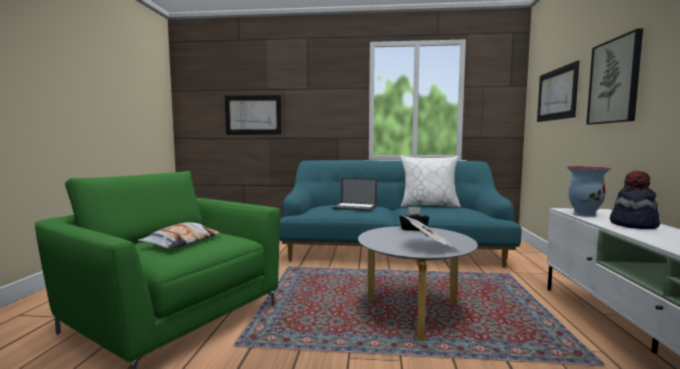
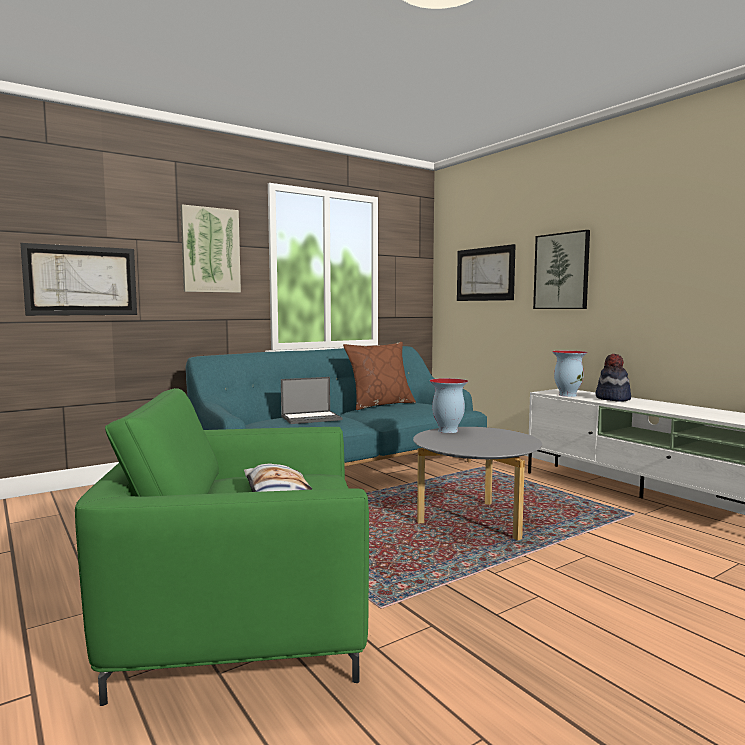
camera: 40 degrees left, 0 degrees up
(327, 92) = (210, 250): none -> picture
(413, 229) = (448, 431): black tissue box -> vase
(429, 205) = (380, 405): white pillow -> brown pillow
(430, 247) = (507, 444): newspaper -> none

